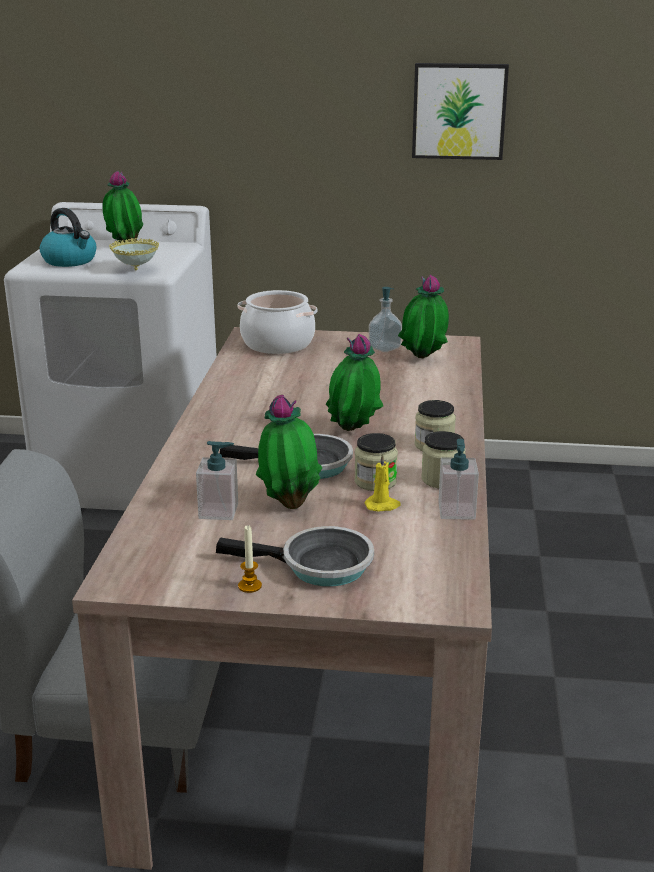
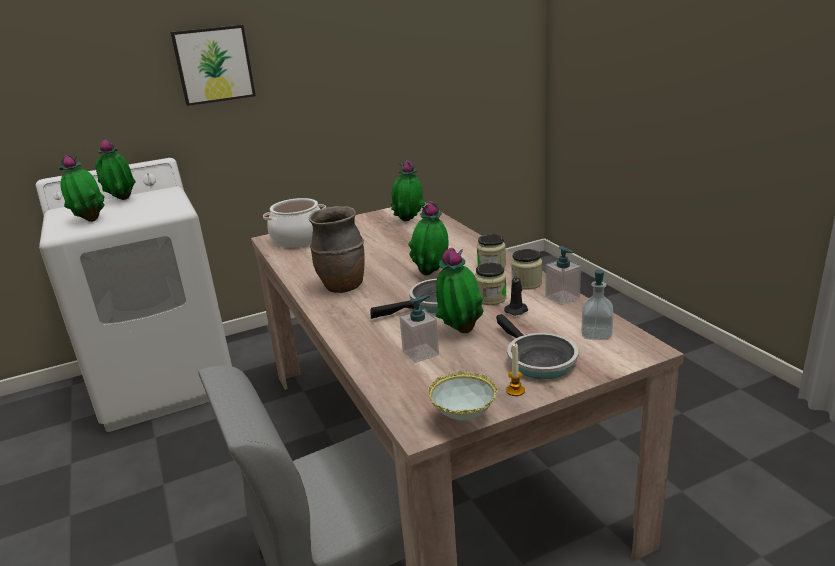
camera: 30 degrees left, 0 degrees up
(70, 261) = (90, 220): kettle -> potted plant
(136, 270) = (158, 213): bowl -> bowl (464, 420)
(245, 413) = (343, 287): none -> brown vase
(319, 566) = (537, 360): frying pan -> frying pan turned 90 degrees clockwise
(382, 505) = (517, 310): yellow candle -> black candle
(384, 348) = (374, 222): soap dispenser -> soap dispenser (596, 334)
(459, 111) = (345, 54): picture -> picture (213, 64)

